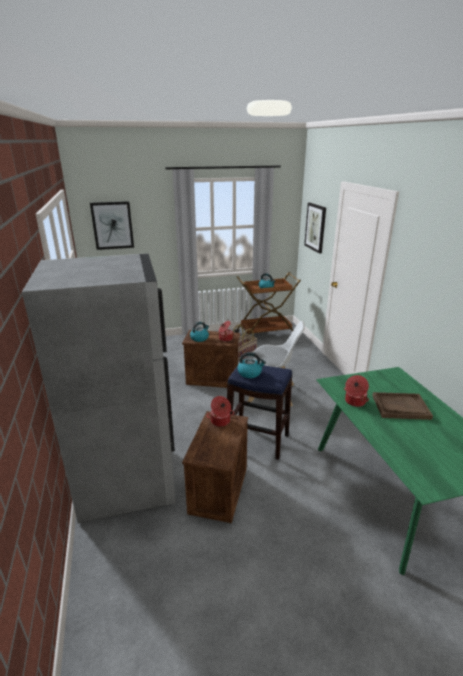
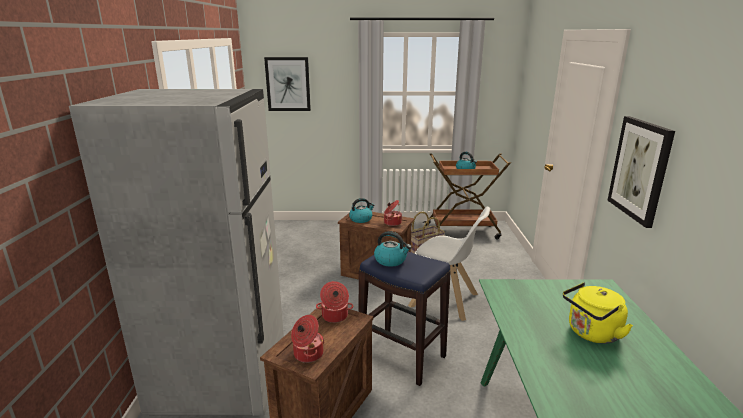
camera: 15 degrees right, 5 degrees down
(315, 227) = (534, 95): picture -> picture (640, 169)
(354, 401) = (521, 315): cooking pot -> cooking pot (307, 354)
(400, 407) = (591, 333): brown tray -> yellow kettle

